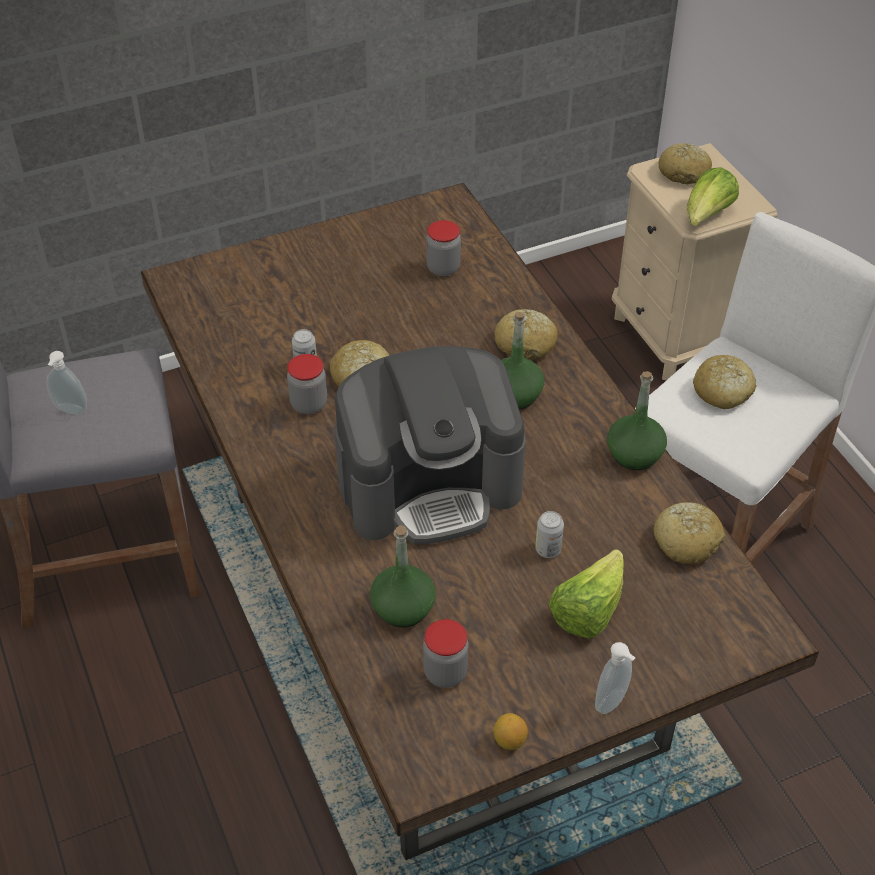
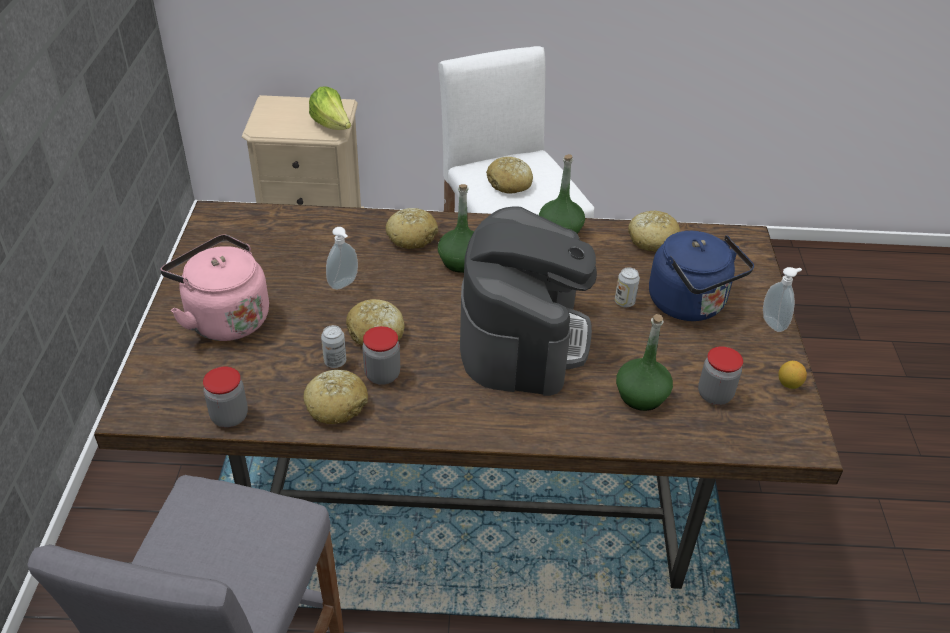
camera: 65 degrees left, 5 degrees down
(70, 411) = (221, 567): soap dispenser -> soap dispenser (344, 284)
(315, 275) = (224, 318): none -> pink kettle
(443, 268) = (289, 245): jar -> jar (229, 416)
(587, 611) = (690, 305): lettuce -> blue kettle
(684, 172) = (278, 116): bread -> bread (336, 405)

